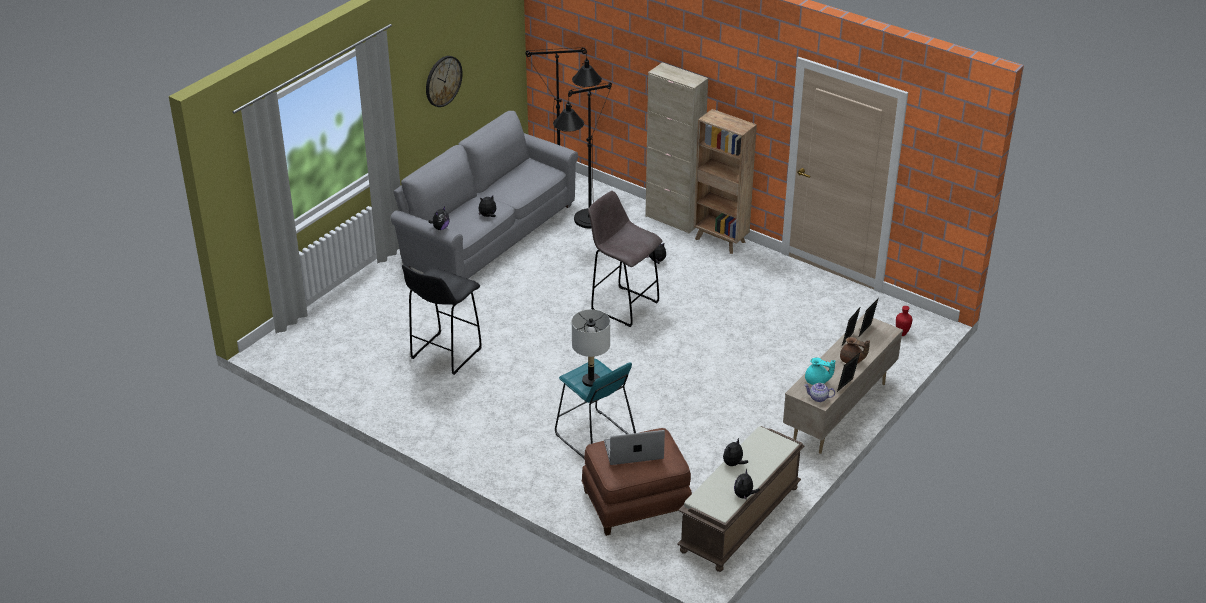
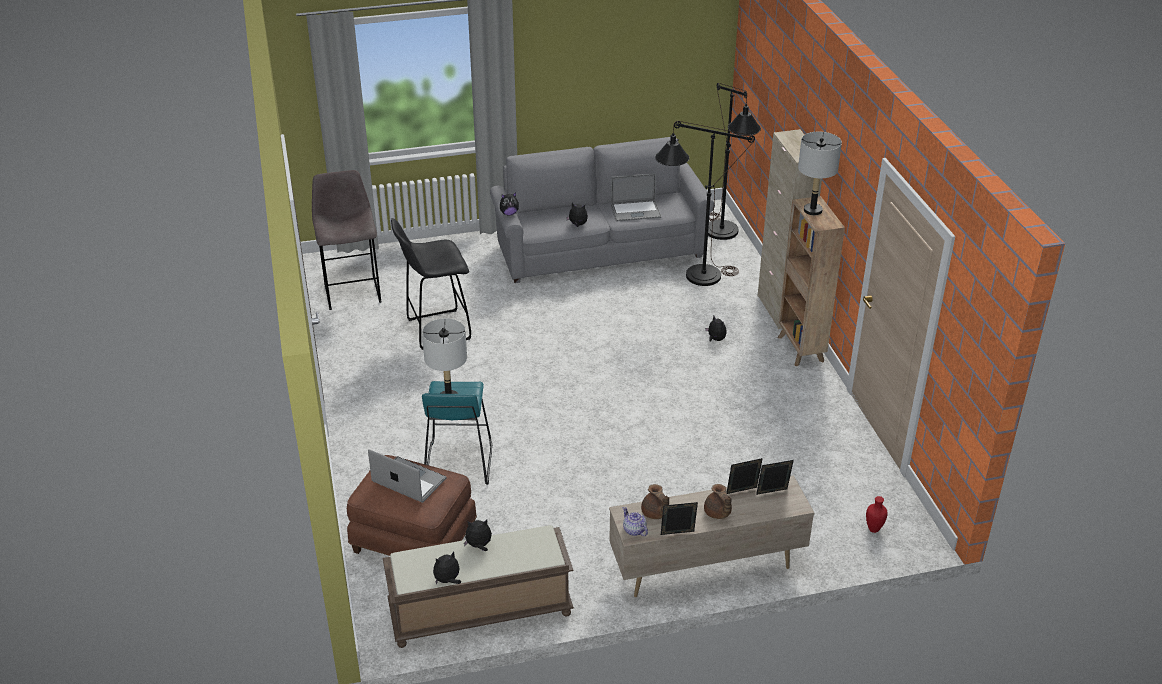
camera: 40 degrees right, 0 degrees up
(443, 81) = (601, 79): wall clock -> none
(517, 186) = (635, 211): none -> laptop
(623, 305) = (634, 363): grey stool -> grey stool (352, 291)
(721, 121) = (813, 210): none -> grey table lamp
(817, 381) = (655, 513): turquoise teapot -> brown teapot

